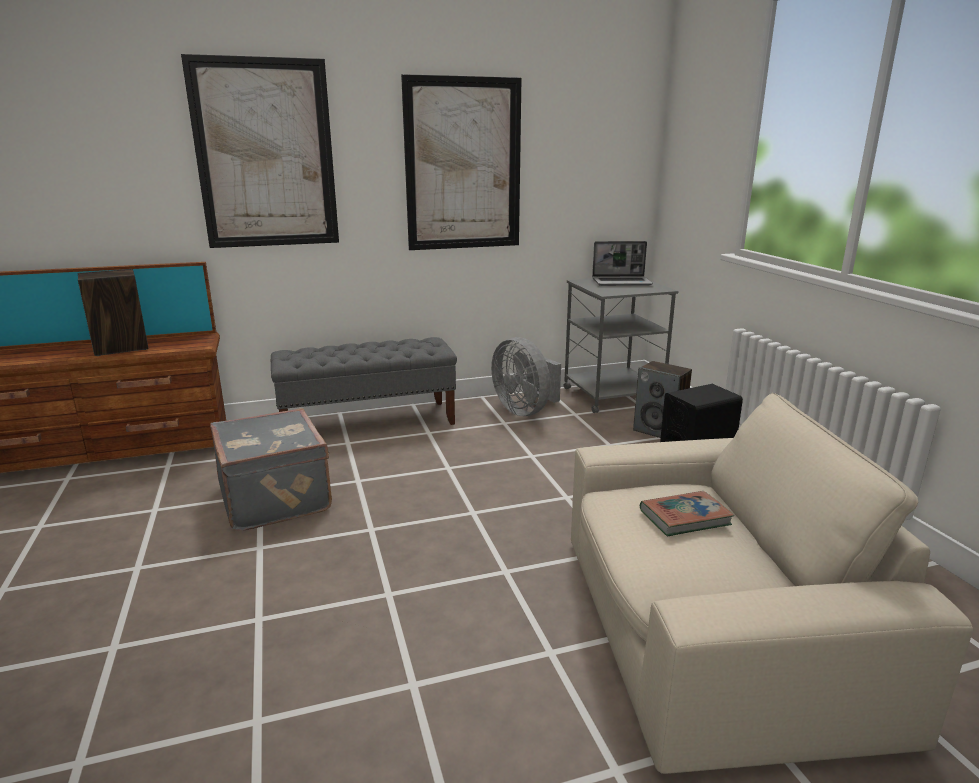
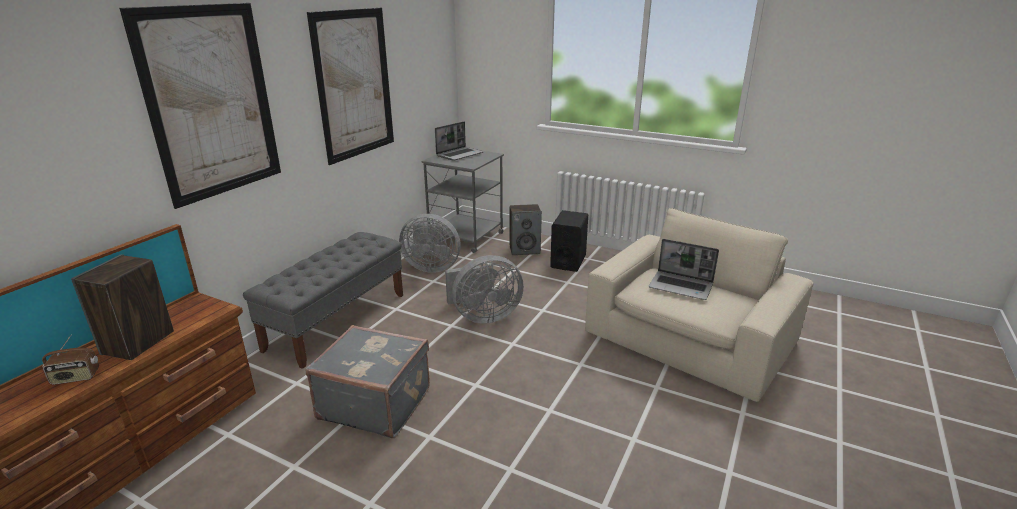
camera: 45 degrees left, 5 degrees up
(58, 354) = (75, 378): none -> radio
(492, 474) = (483, 316): none -> grey fan
(685, 518) = (681, 286): book -> laptop

